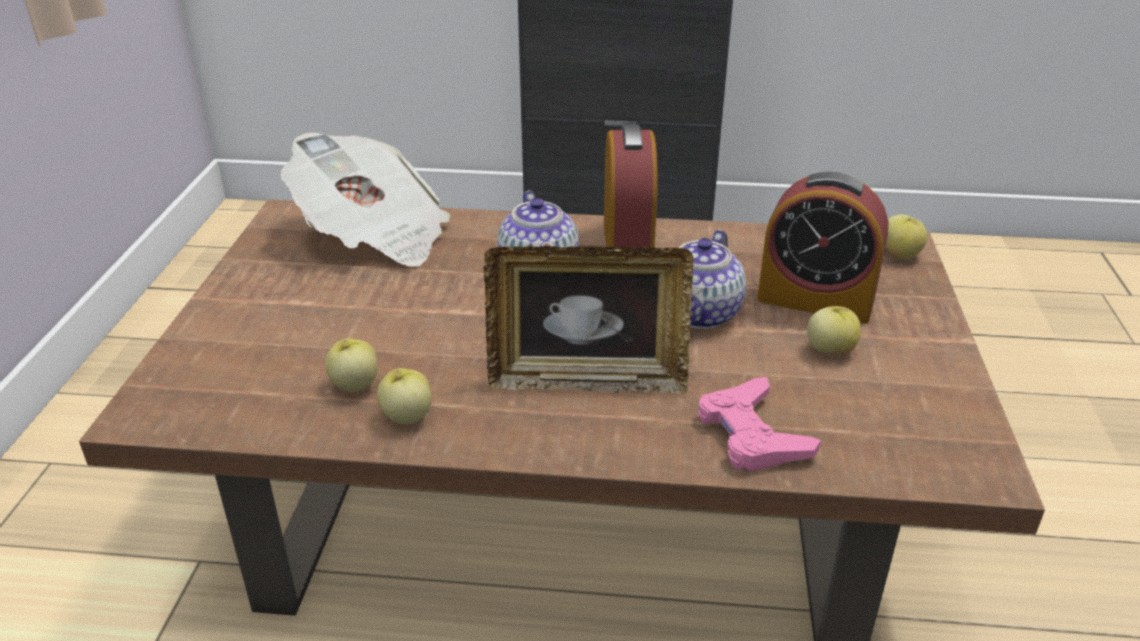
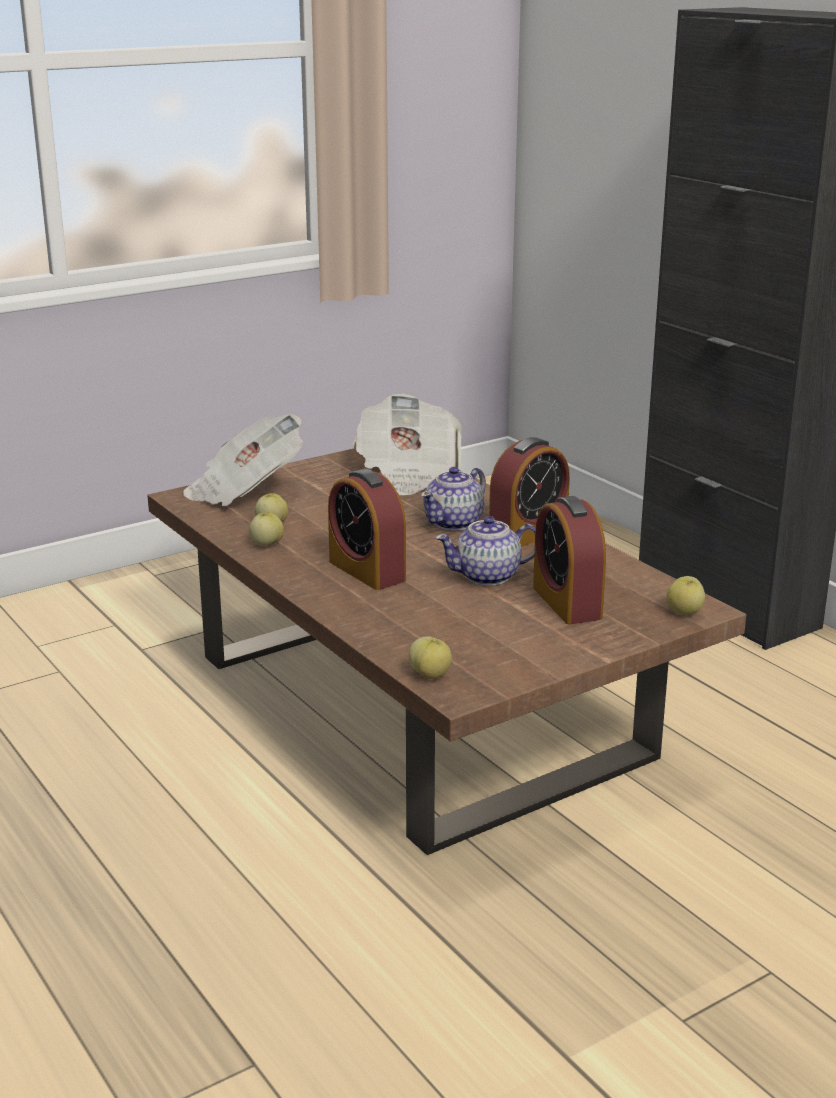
camera: 50 degrees right, 10 degrees down
(221, 357) = (245, 491): none -> newspaper
(587, 380) = (367, 571): picture frame -> alarm clock
(751, 434) = (388, 624): pink game controller -> none
(830, 350) = (514, 622): apple -> apple (430, 675)

